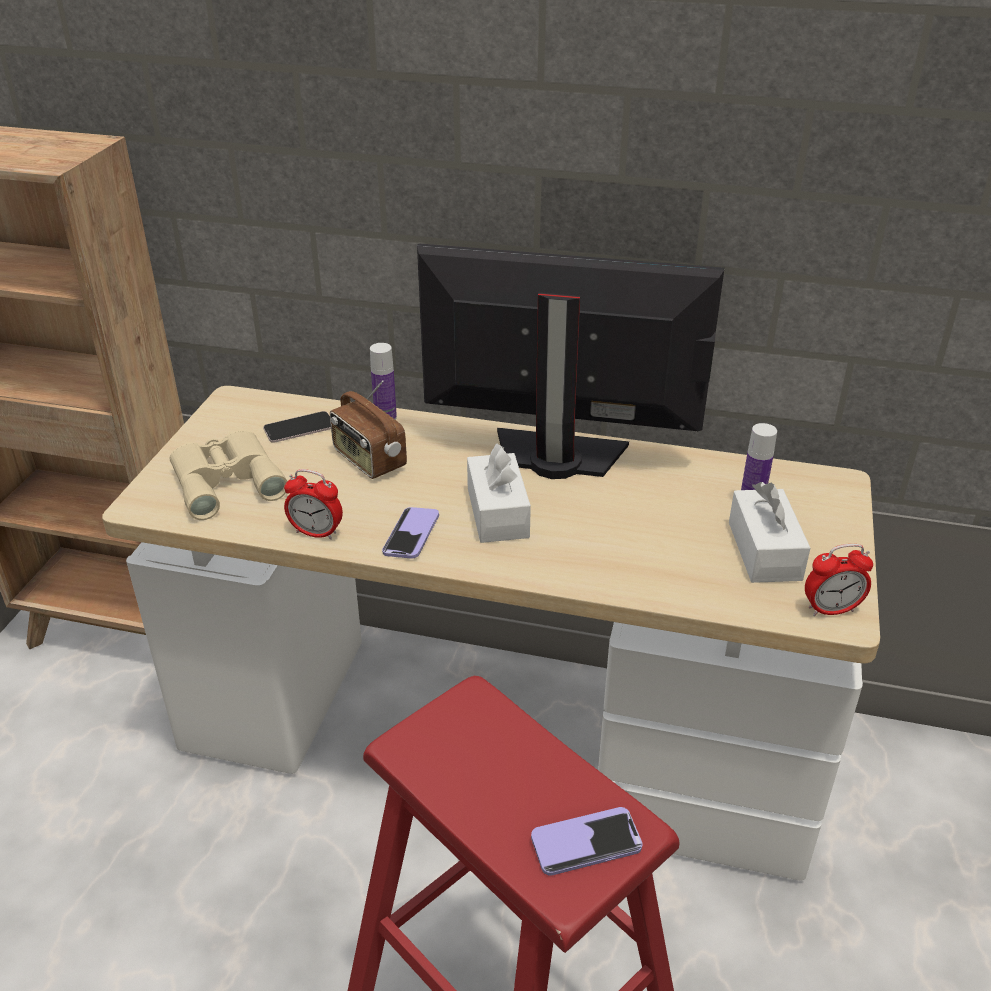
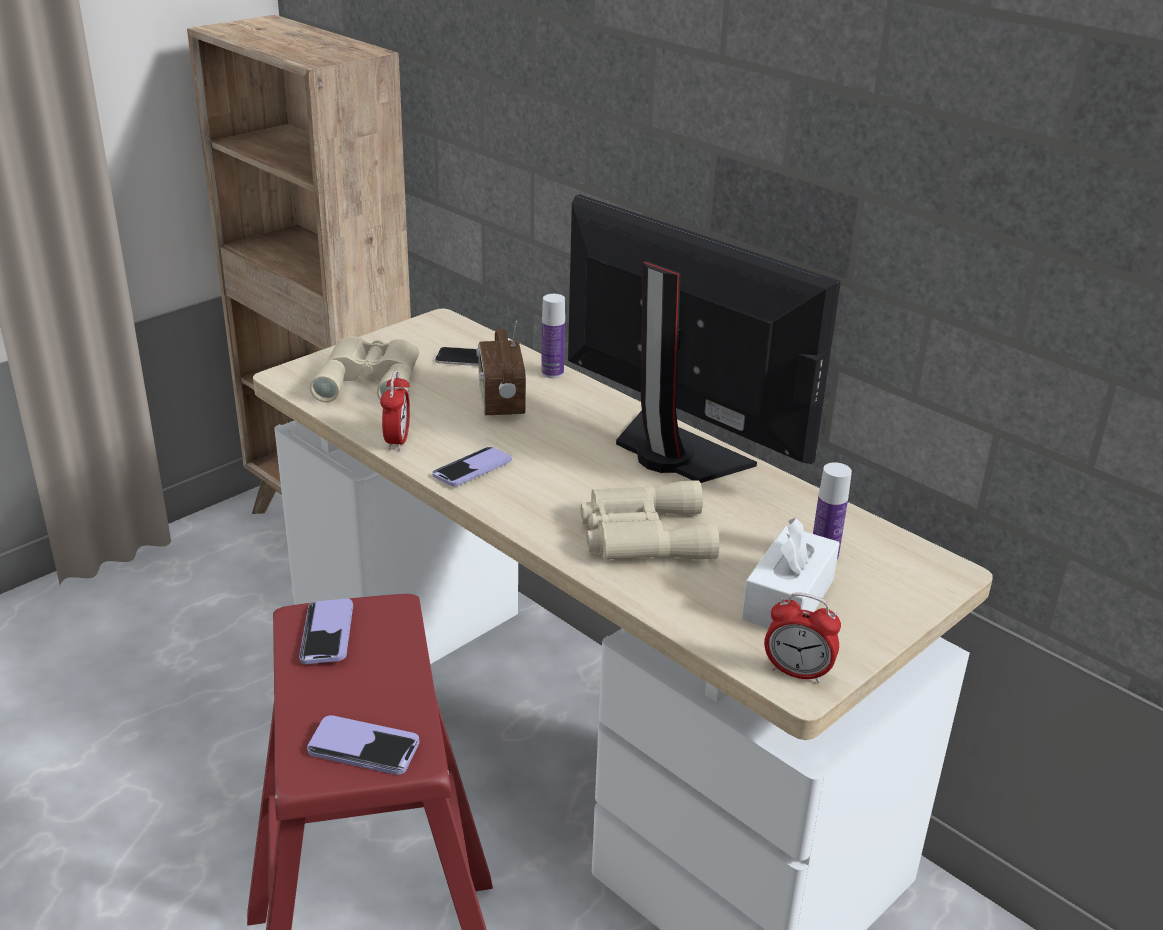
camera: 30 degrees right, 5 degrees down
(316, 533) = (397, 441): alarm clock -> alarm clock turned 135 degrees counterclockwise
(442, 750) = (327, 633): none -> phone
(497, 512) = (566, 478): white tissue box -> none
(608, 540) = (642, 535): none -> beige binoculars

